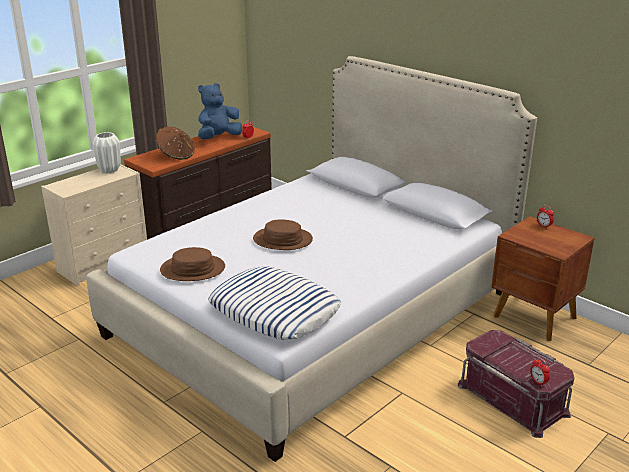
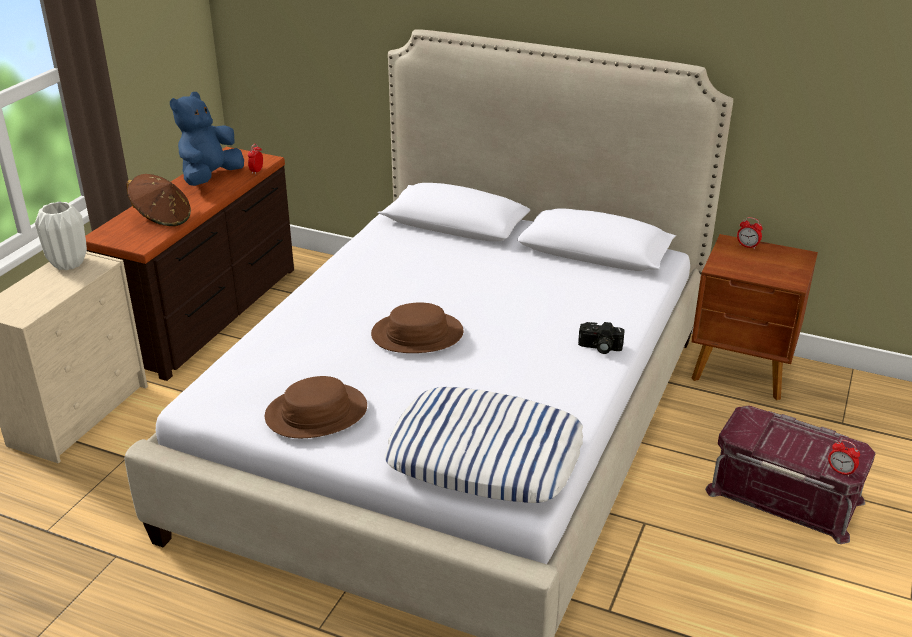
camera: 20 degrees left, 5 degrees up
(393, 267) = (599, 348): none -> camera

